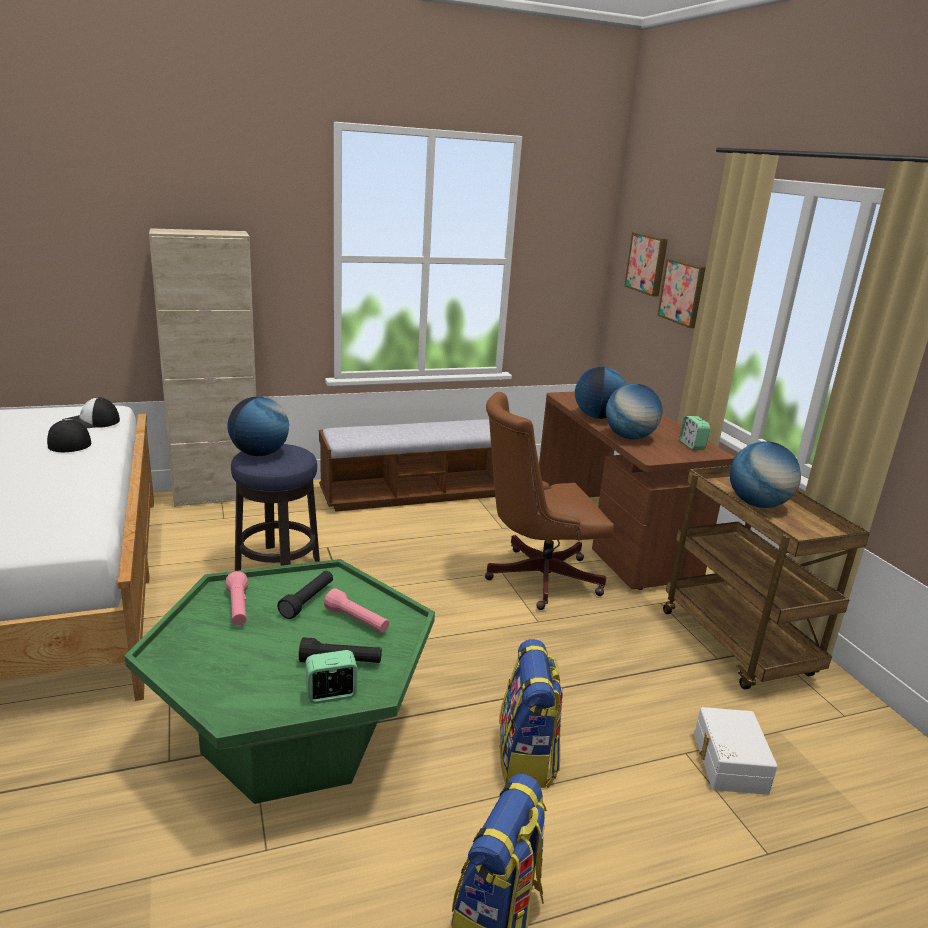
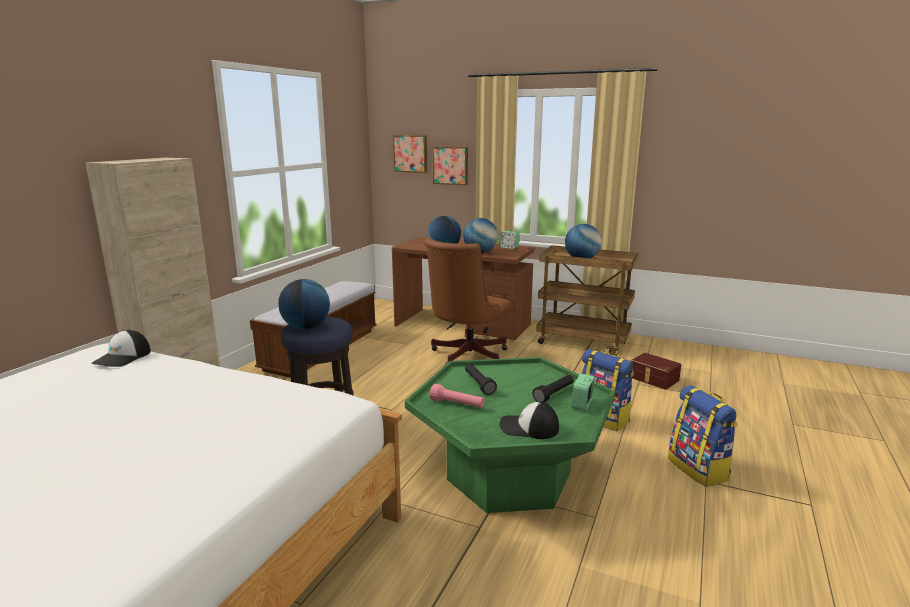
camera: 45 degrees left, 5 degrees down
(68, 442) = (147, 372): cap -> cap (528, 427)
(357, 621) = (519, 378): pink flashlight -> none
(727, 762) = (653, 379): white storage box -> brown storage box

